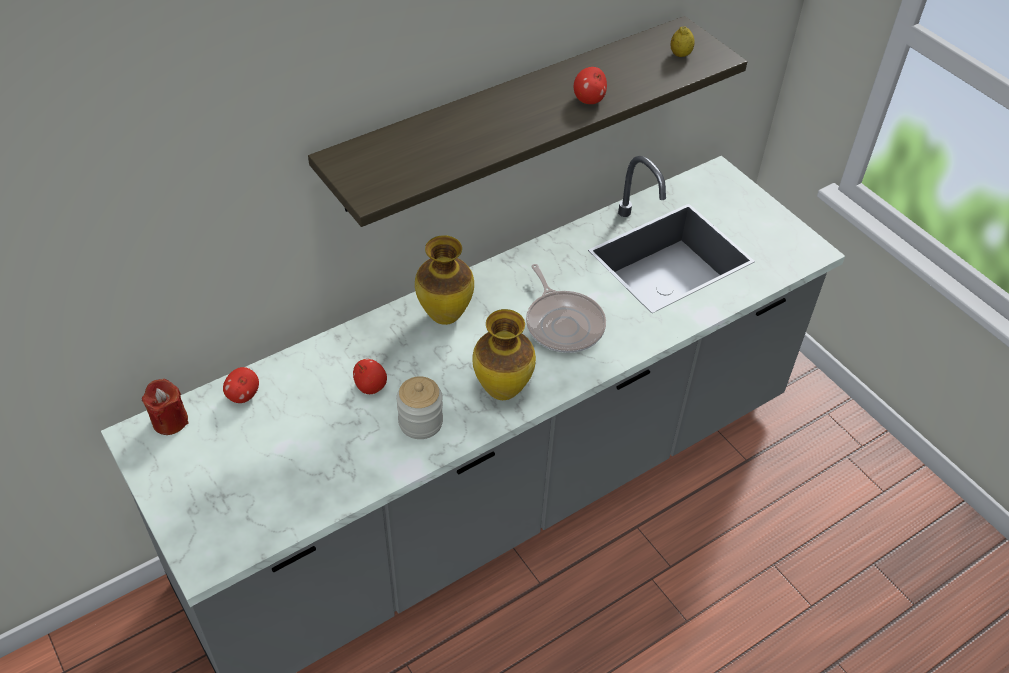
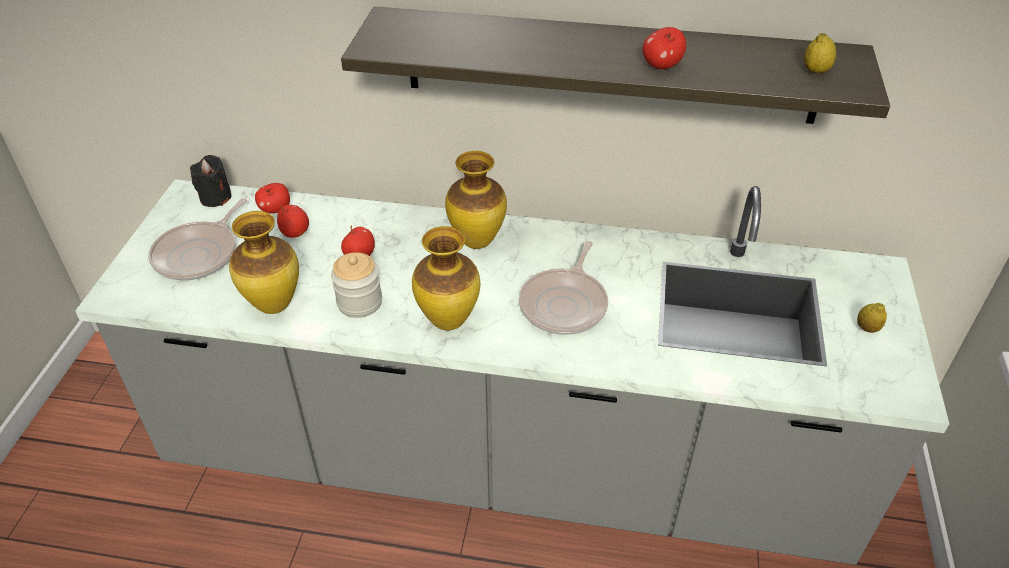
camera: 45 degrees right, 5 degrees down
(170, 421) = (215, 197): red candle -> black candle
(230, 476) = (199, 254): none -> frying pan
(289, 403) = (295, 233): none -> apple
(358, 471) = (274, 306): none -> vase
(750, 220) = (867, 328): none -> lemon

